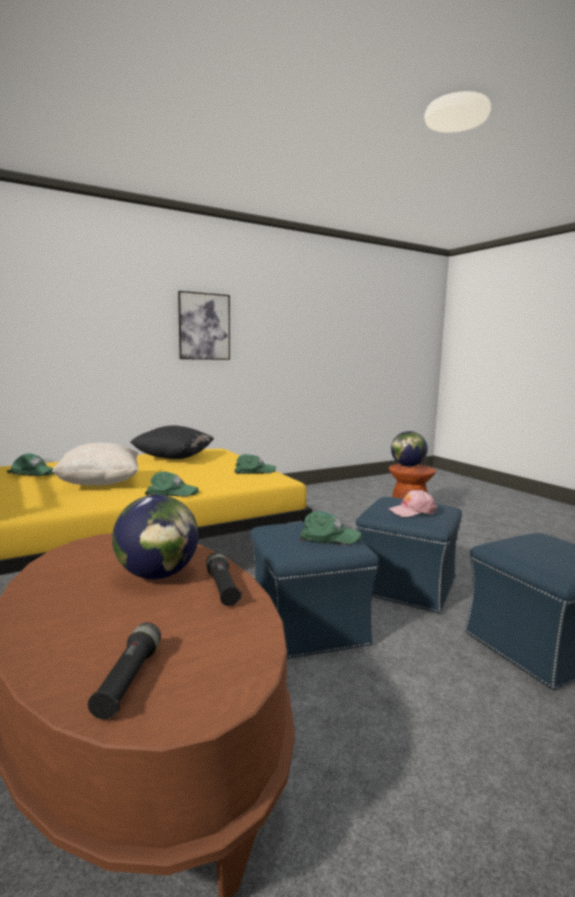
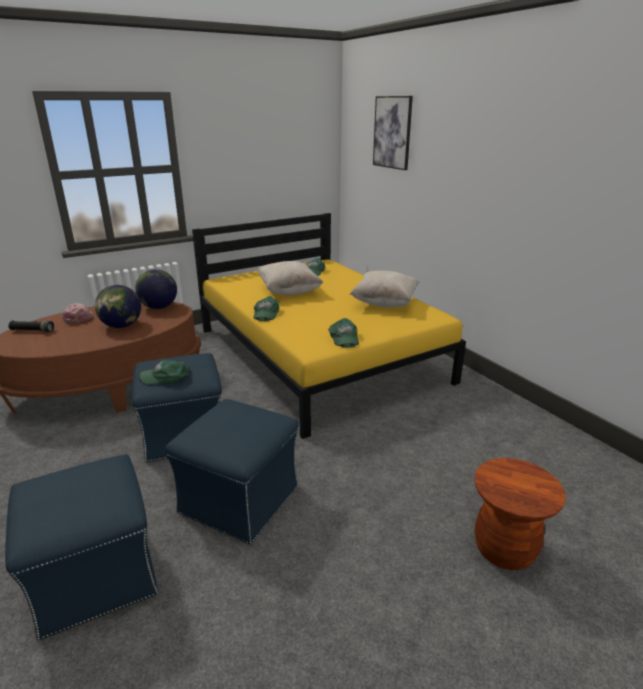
camera: 90 degrees right, 15 degrees up
(173, 458) = (384, 303): black pillow -> beige pillow
(204, 326) = (505, 169): picture -> picture (392, 132)
(222, 588) = (94, 341): black flashlight -> none
(329, 537) = (166, 376): green cap -> green cap turned 75 degrees clockwise
(408, 466) = (535, 482): globe -> globe (159, 307)
(412, 511) = (220, 425): pink cap -> pink cap (78, 317)

